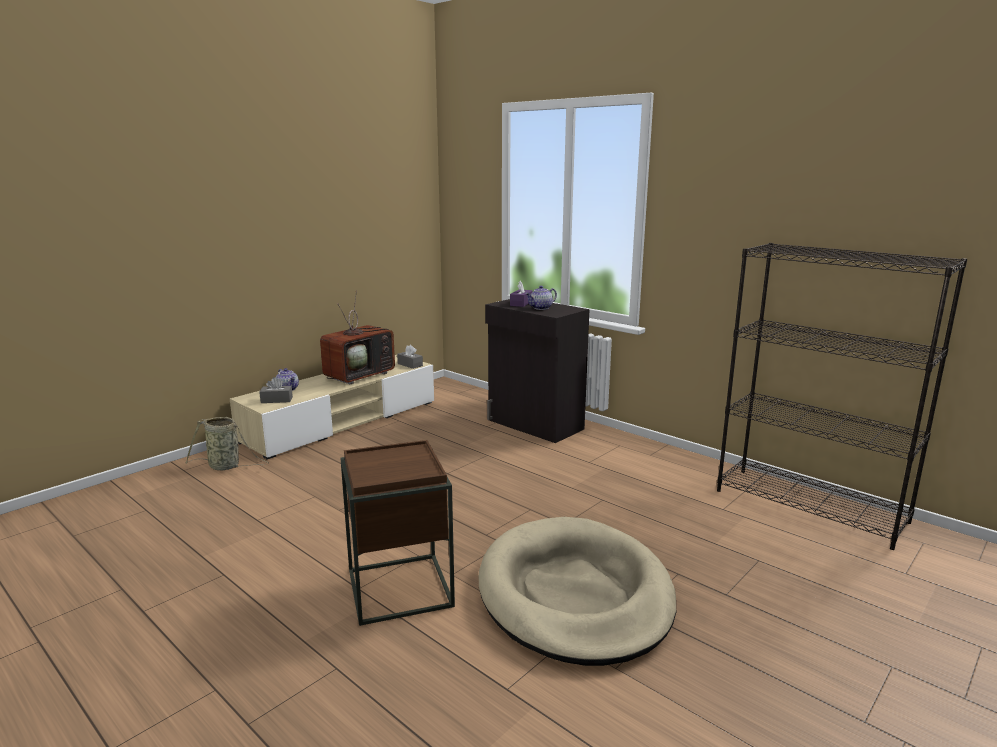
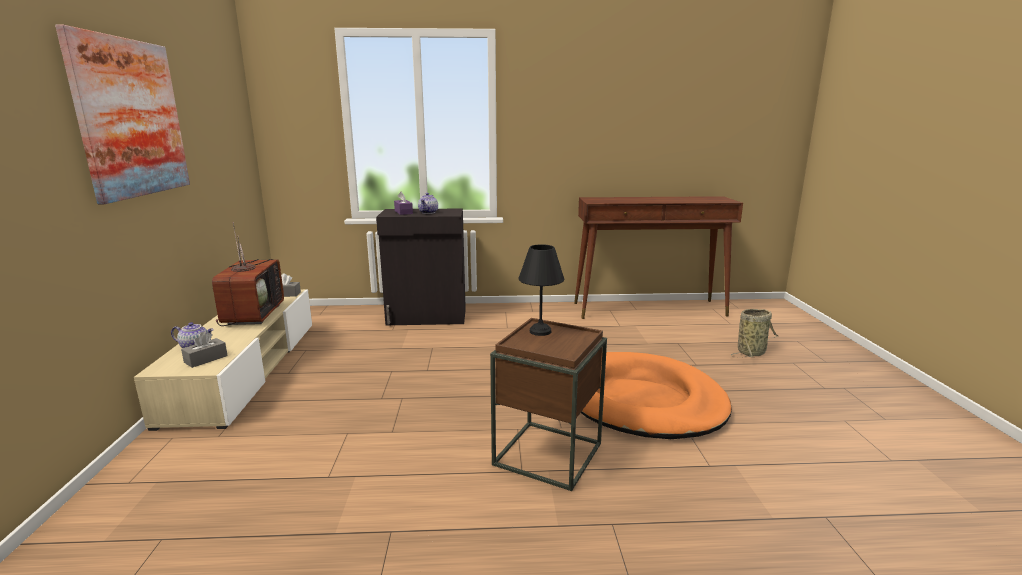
camera: 45 degrees left, 0 degrees up
(227, 466) = (186, 454): basket -> basket (752, 352)
(268, 201) = (130, 118): none -> picture
(405, 454) = (539, 331): none -> black table lamp
(575, 594) = (642, 400): beige dog bed -> orange dog bed
(810, 506) = (649, 309): black bookcase -> brown console table

